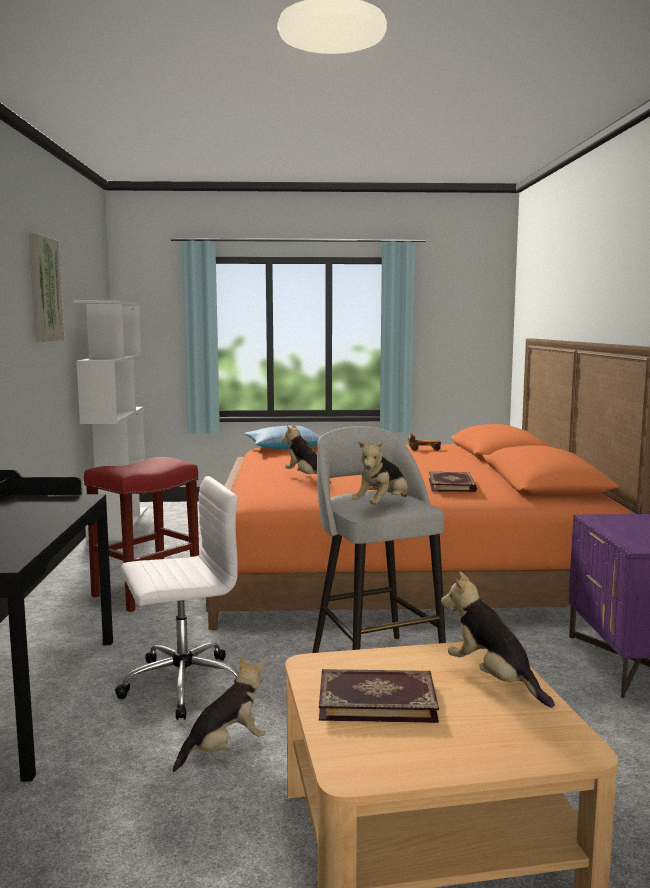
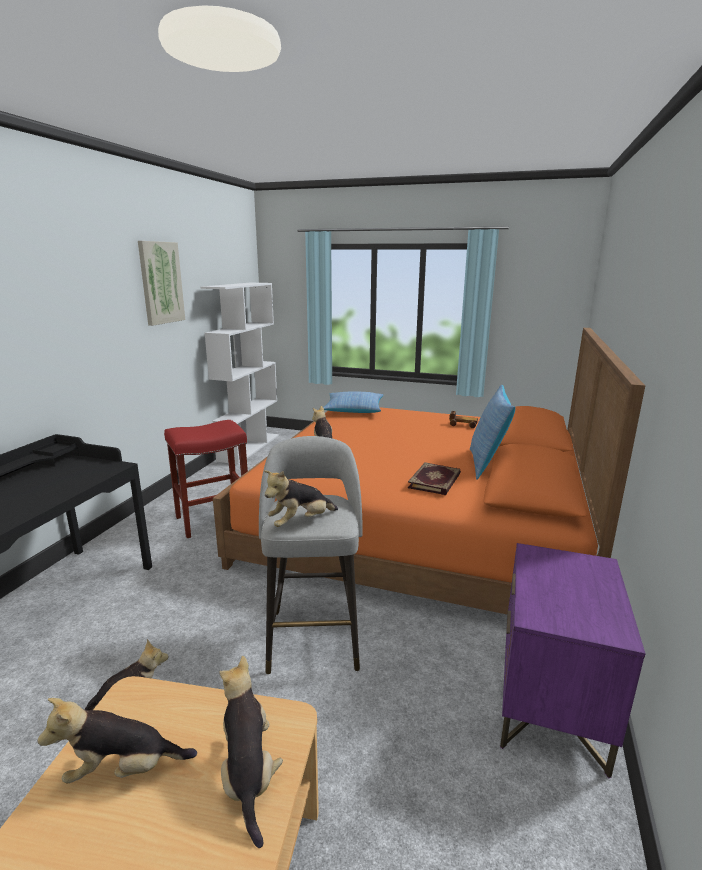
camera: 20 degrees right, 10 degrees up
(181, 684) = (158, 624): white office chair -> none
(377, 699) = (124, 769): book -> plush toy
(486, 471) = (487, 464): none -> pillow

